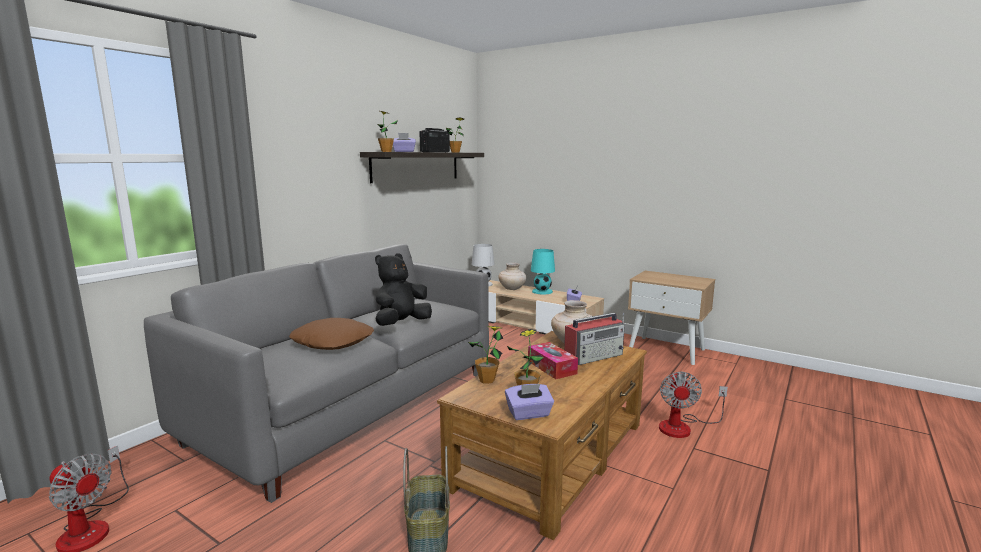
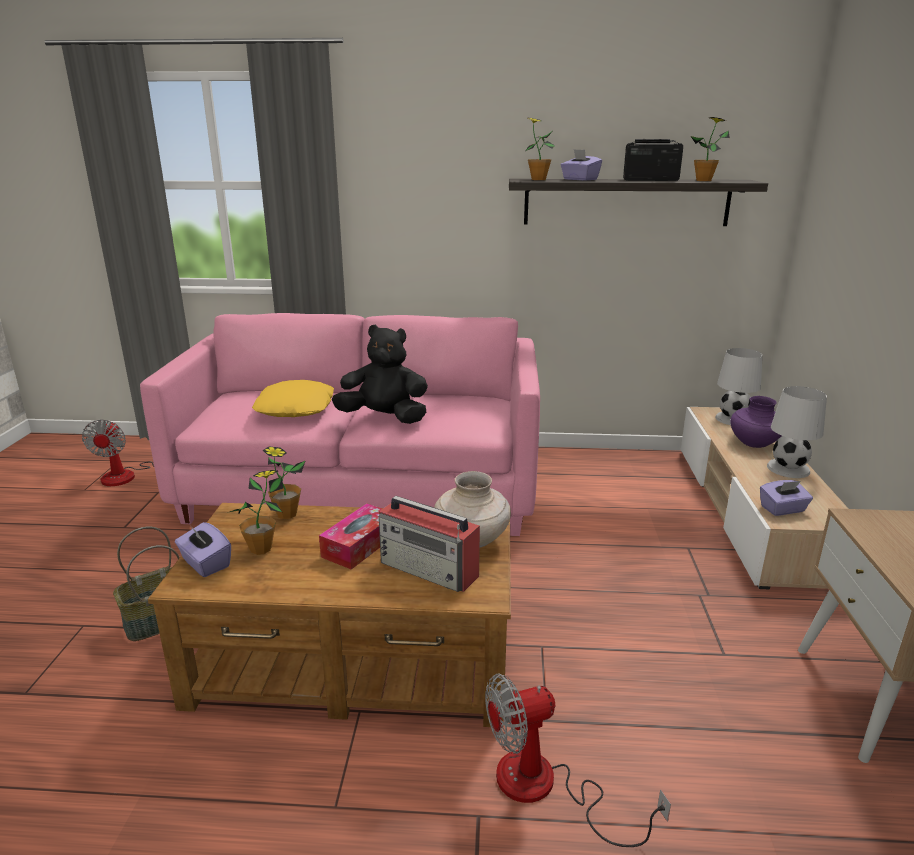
camera: 60 degrees right, 10 degrees up
(333, 341) = (296, 408): brown pillow -> yellow pillow
(352, 405) = (364, 489): grey sofa -> pink sofa
(512, 289) = (754, 444): beige vase -> purple vase
(542, 291) = (788, 468): turquoise table lamp -> white table lamp

